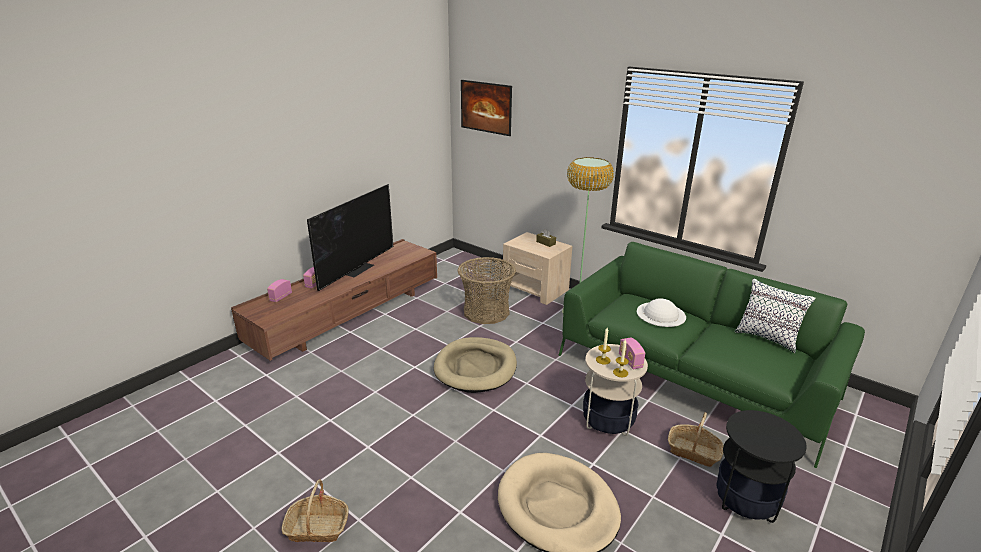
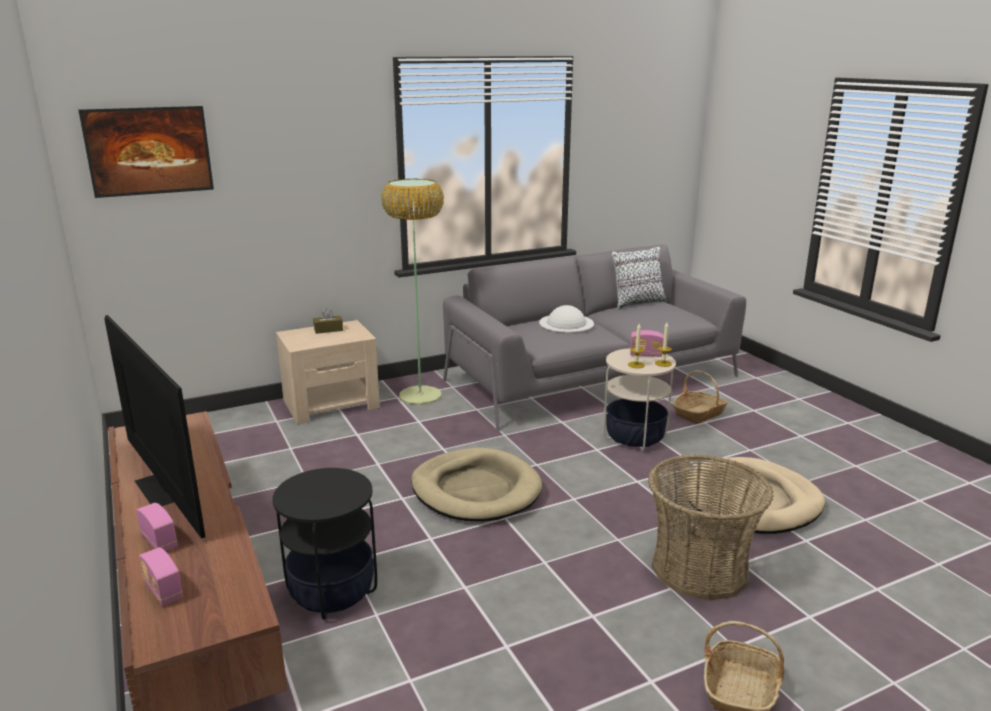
camera: 65 degrees left, 5 degrees down
(486, 312) = (347, 450): basket -> basket (700, 569)
(693, 376) = (591, 378): green sofa -> grey sofa
(745, 500) = (766, 414): black side table -> black side table (332, 593)

